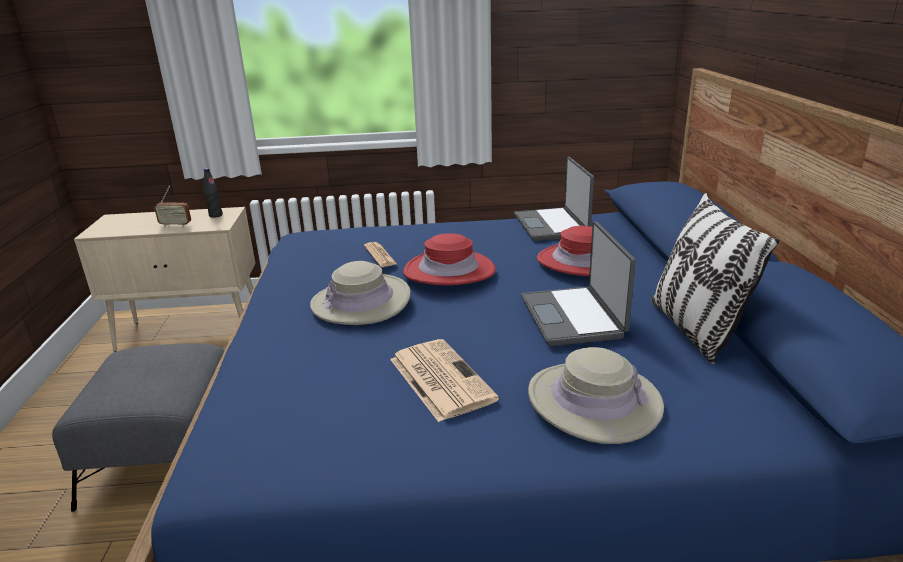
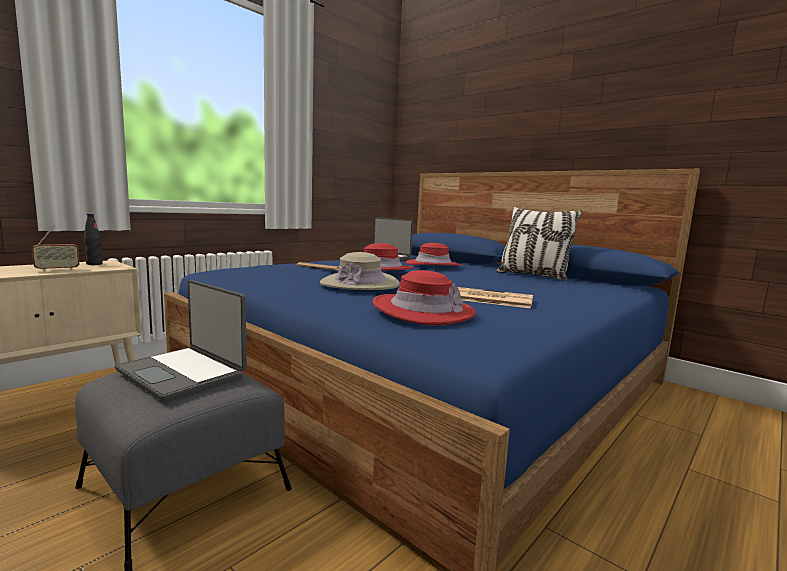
camera: 45 degrees left, 15 degrees down
(296, 384) = (423, 311): none -> red hat
(573, 317) = (482, 277): laptop -> laptop (183, 373)
(594, 401) = (563, 293): beige hat -> none

